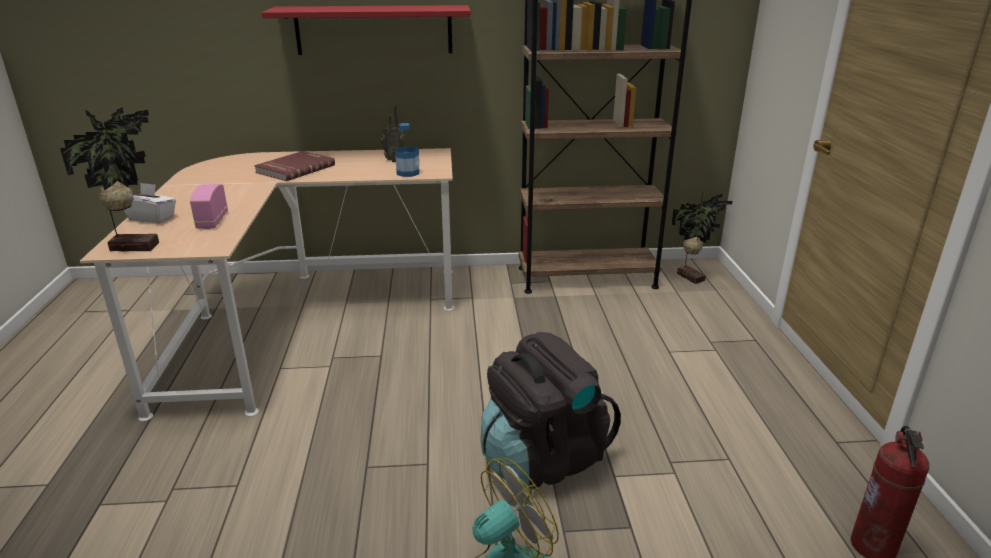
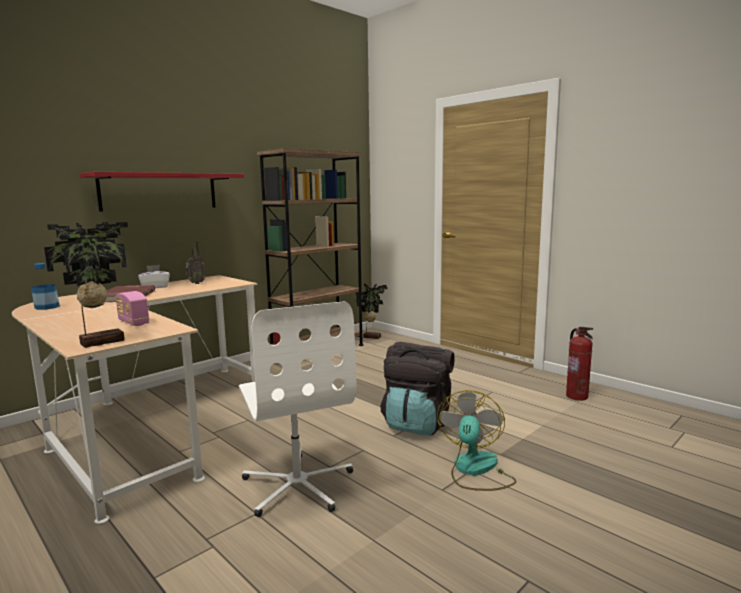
camera: 40 degrees left, 15 degrees down
(152, 218) = (70, 331): white tissue box -> white tissue box (155, 287)
(310, 473) = (298, 485): none -> white office chair
(408, 173) = (221, 285): bottle -> bottle (47, 307)

